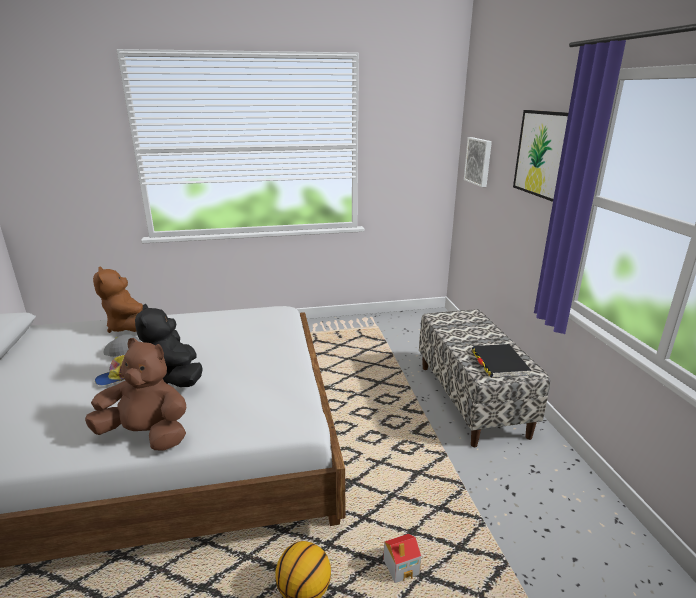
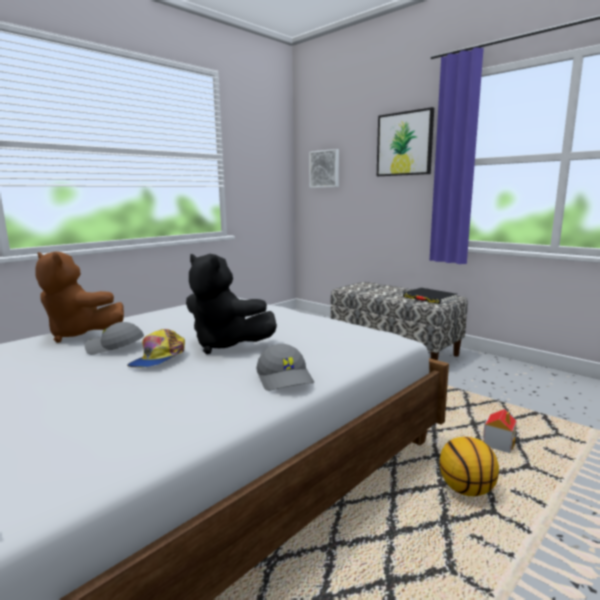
camera: 35 degrees left, 10 degrees down
(147, 434) = (285, 378): brown plush toy -> grey cap

